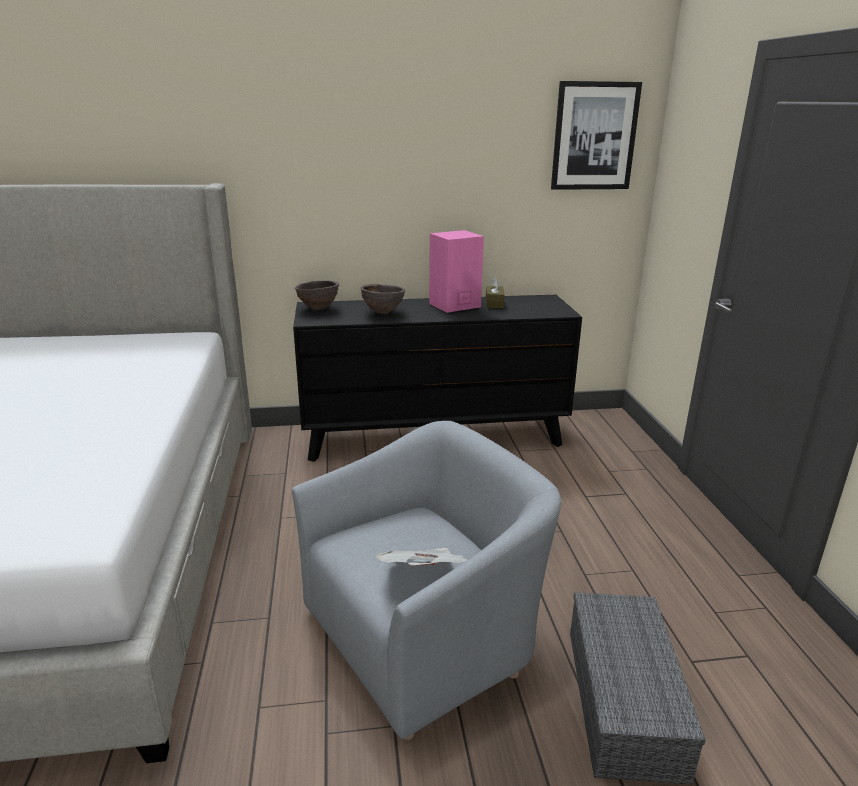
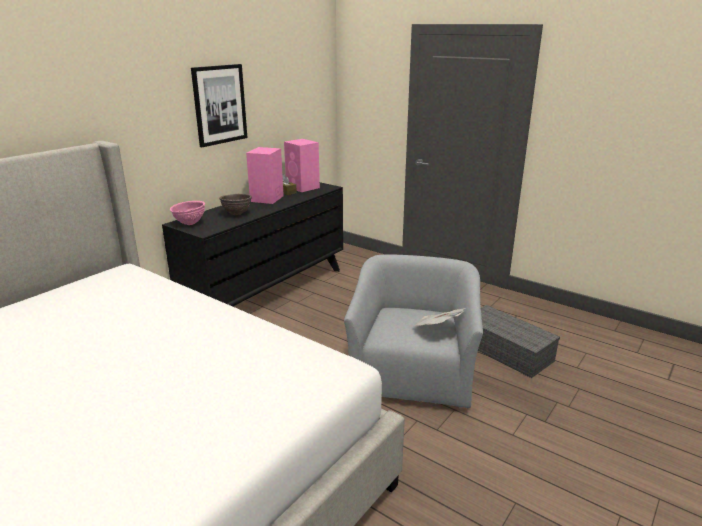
camera: 45 degrees left, 0 degrees up
(318, 309) = (189, 224): brown bowl -> pink bowl
(528, 304) = (303, 187): none -> pink speaker
(594, 136) = (309, 76): picture -> picture (219, 105)

